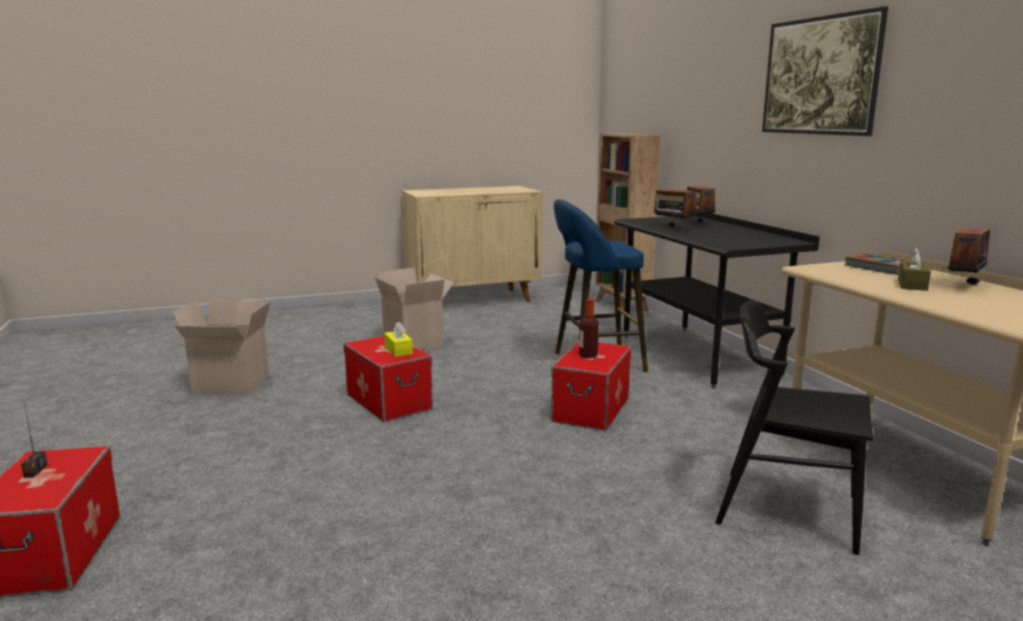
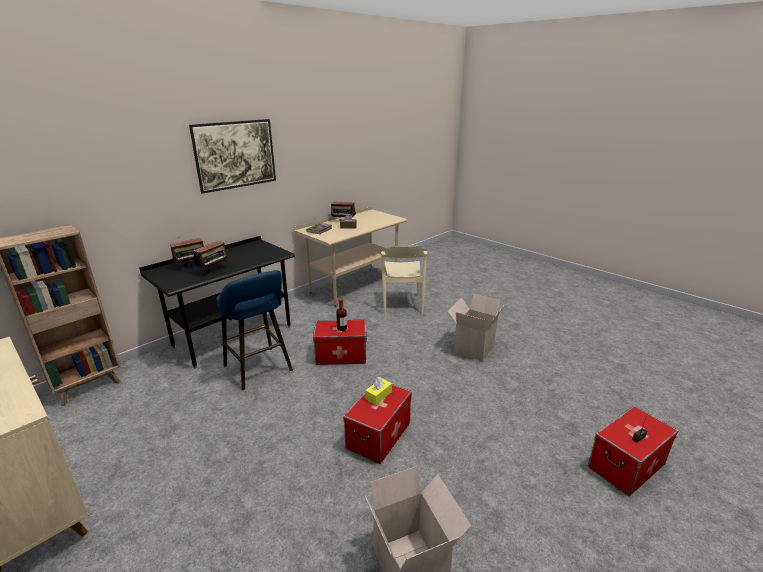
camera: 115 degrees left, 10 degrees up
(415, 342) = (231, 484): cardboard box -> cardboard box (473, 347)
(787, 510) = (402, 304): black chair -> beige chair

